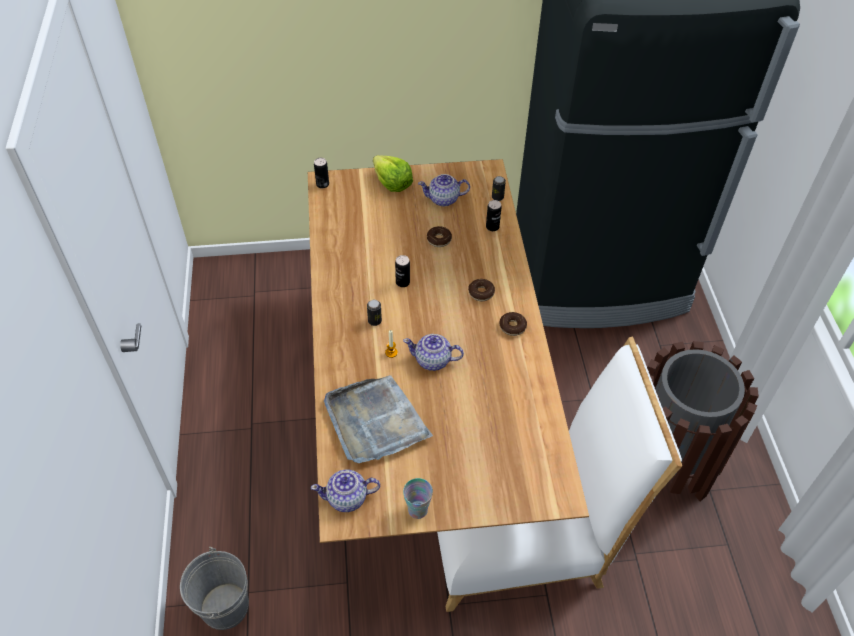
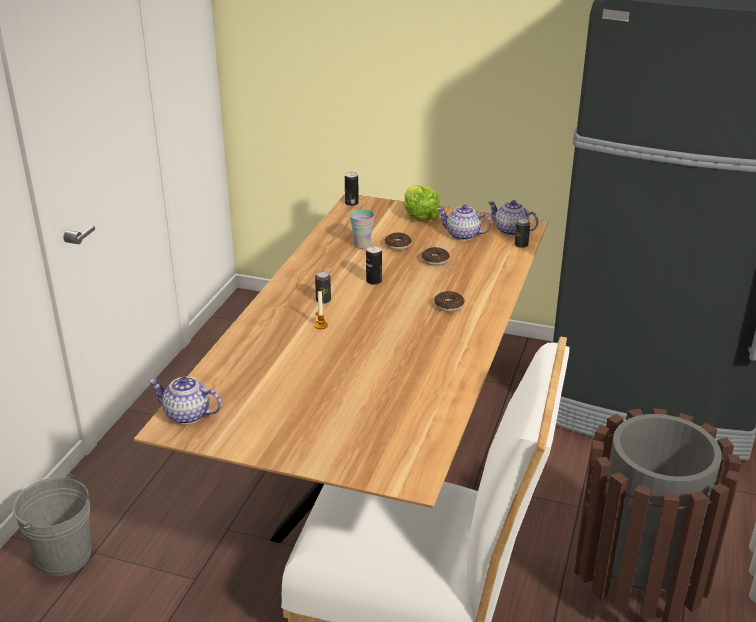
camera: 25 degrees right, 20 degrees down
(375, 421) = (262, 369): grey tray -> none
(417, 510) = (249, 444): cup -> cup (362, 245)
(433, 360) = (358, 341): teapot -> teapot (511, 231)
(492, 227) = (499, 264): can -> none
(512, 326) = (463, 337): donut -> donut (398, 245)

